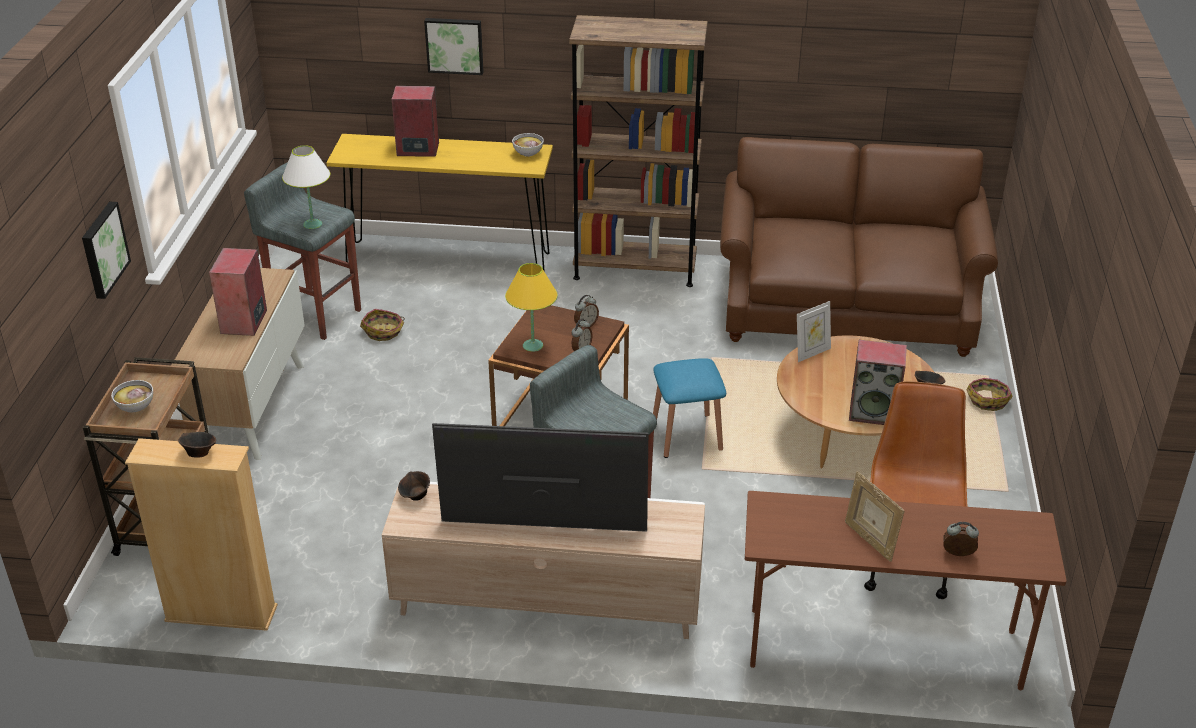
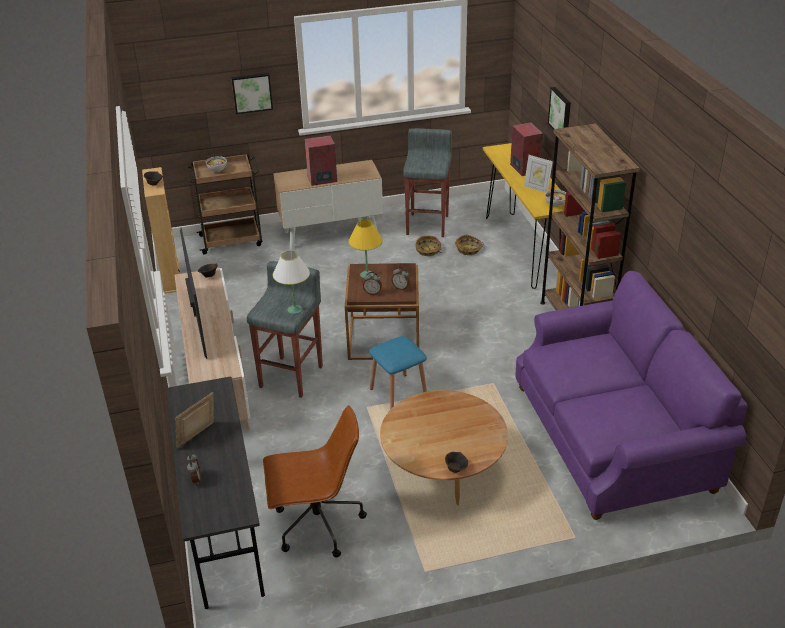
camera: 70 degrees right, 0 degrees up
(313, 224) = (420, 165): white table lamp -> white table lamp (295, 309)
(811, 353) = (464, 401): picture frame -> picture frame (536, 188)
(847, 306) = (613, 437): brown sofa -> purple sofa
(874, 412) = (409, 445): speaker -> none
(882, 649) = (223, 528): brown desk -> grey desk
(988, 400) = (540, 543): basket -> basket (469, 249)

